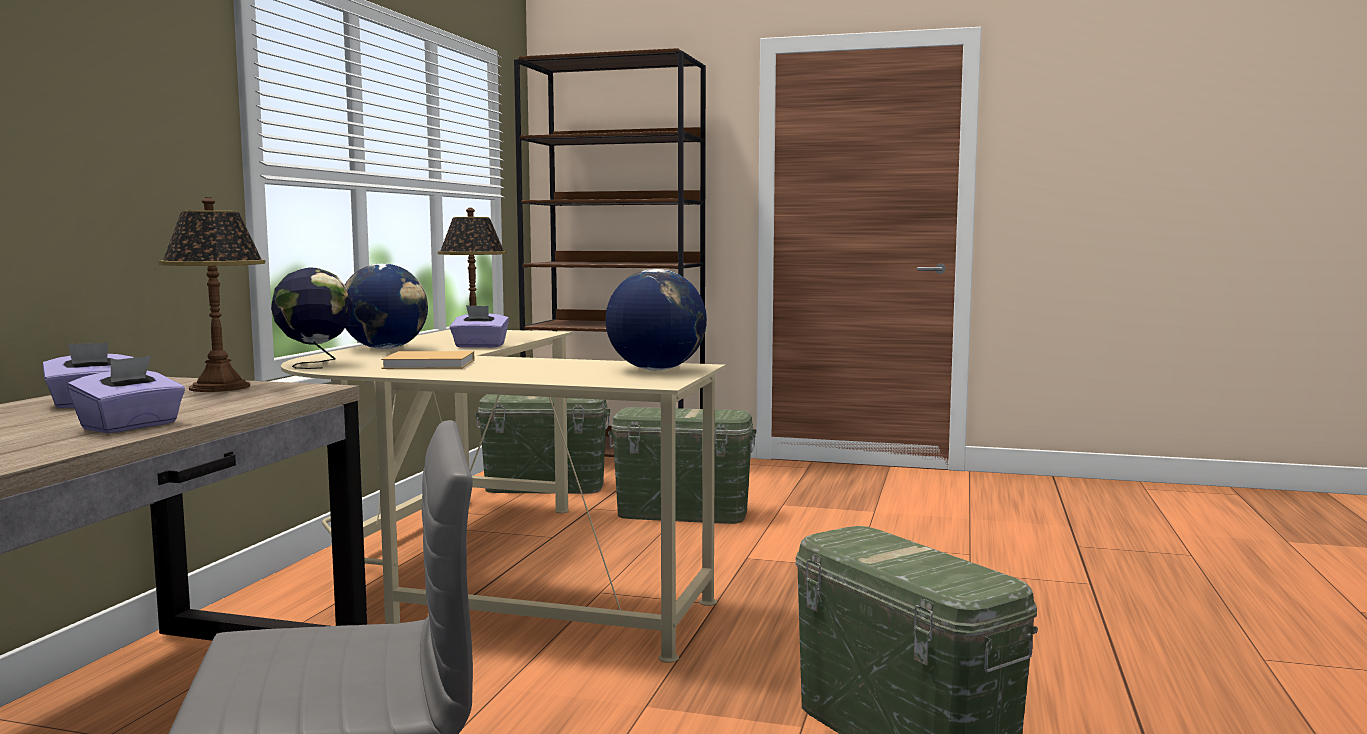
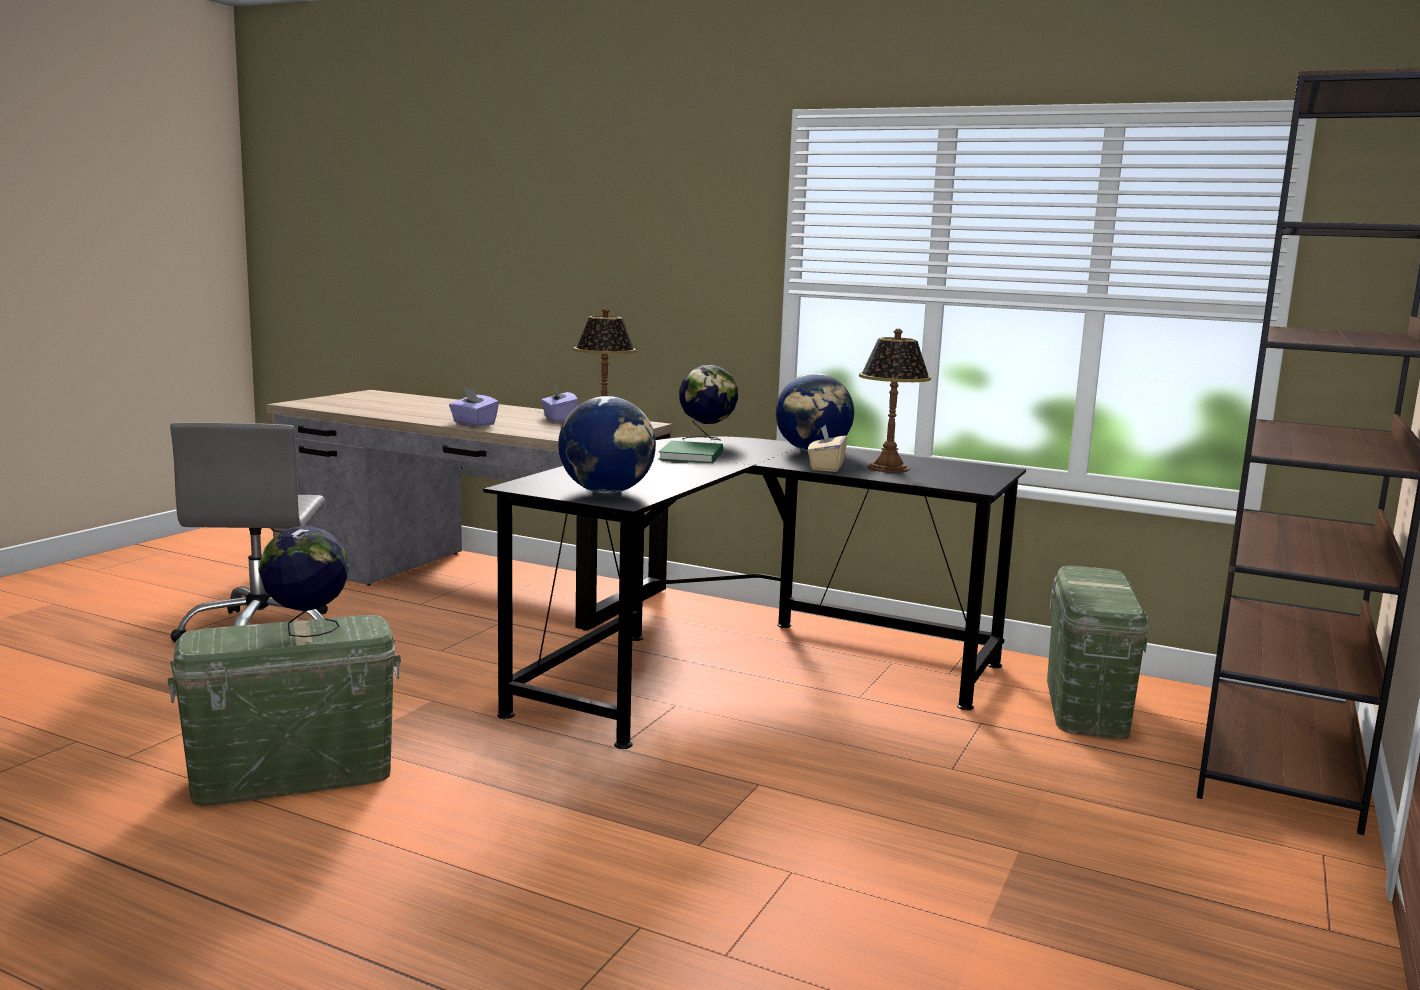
camera: 100 degrees right, 5 degrees up
(432, 364) = (690, 455): beige book -> green book
(479, 346) = (826, 467): purple tissue box -> beige tissue box
(485, 574) = (746, 667): beige desk -> black desk
(683, 513) = (961, 772): green storage box -> none
(889, 552) = (307, 630): none -> globe

